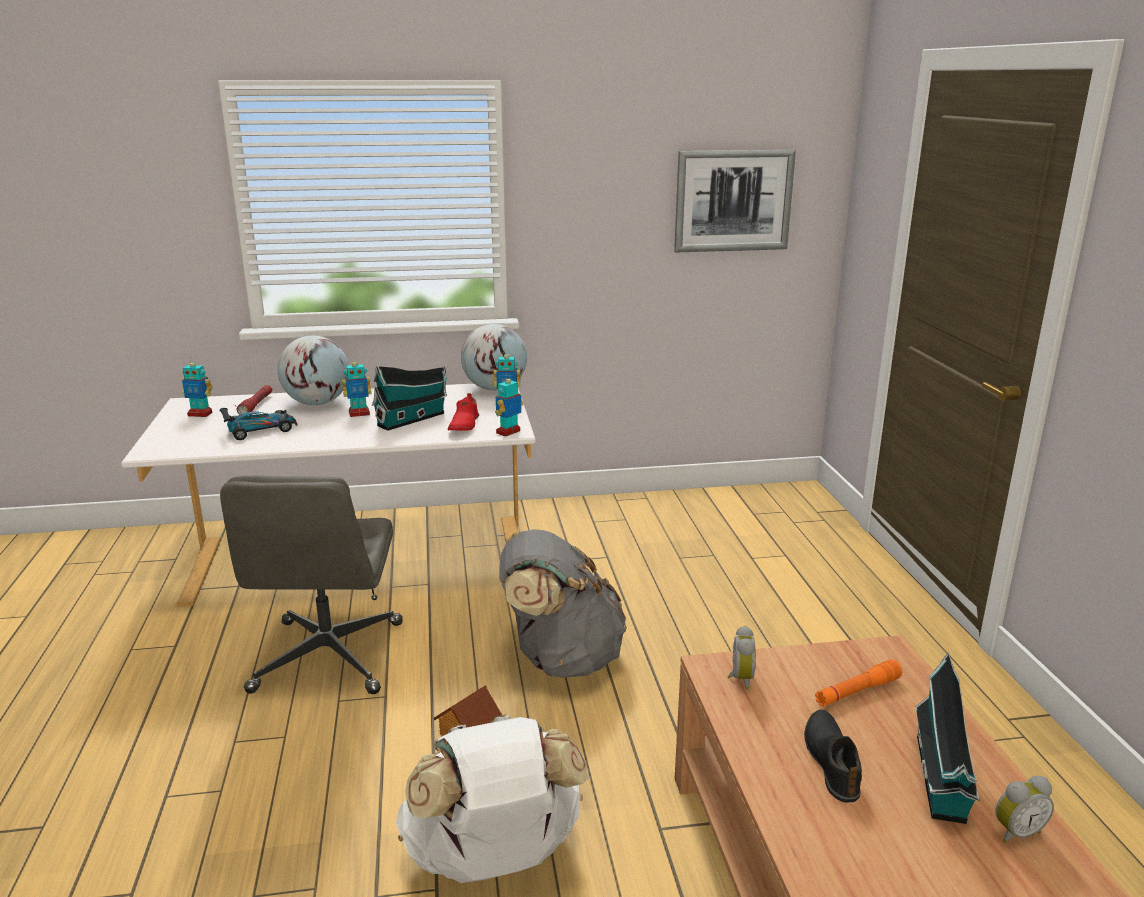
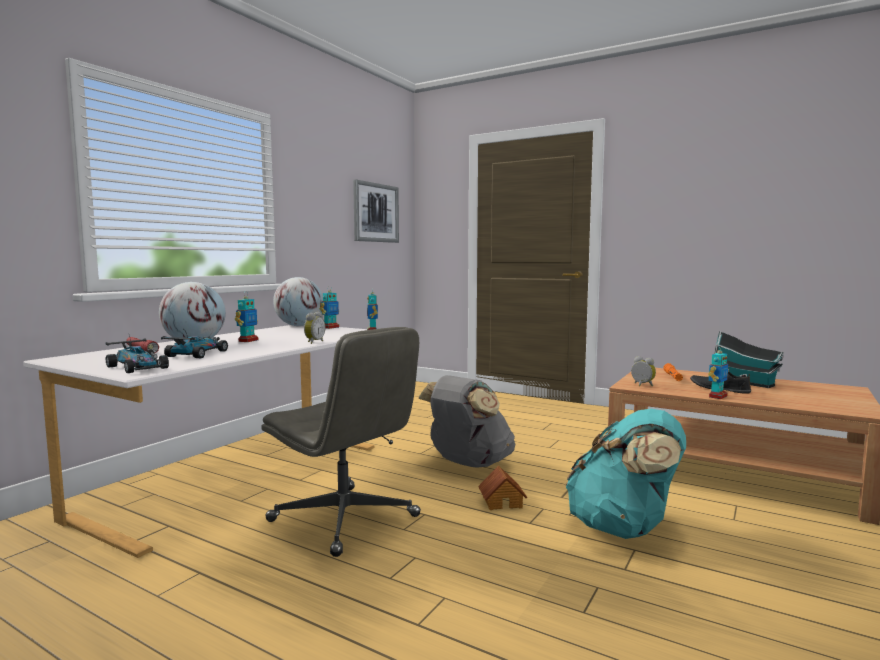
camera: 50 degrees left, 15 degrees down
(176, 441) = (138, 367): none -> toy car
(200, 414) = (102, 359): toy robot -> toy robot (717, 396)
(413, 419) = (295, 337): toy house -> none
(463, 425) = (336, 334): red shoe -> none
(493, 859) = (624, 528): white backpack -> turquoise backpack
(1015, 832) = (783, 383): alarm clock -> alarm clock (313, 342)

